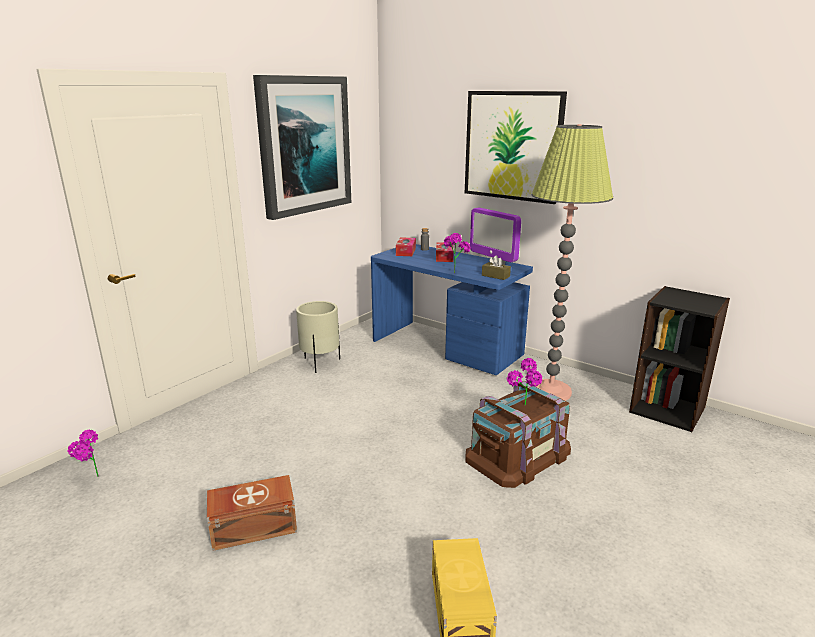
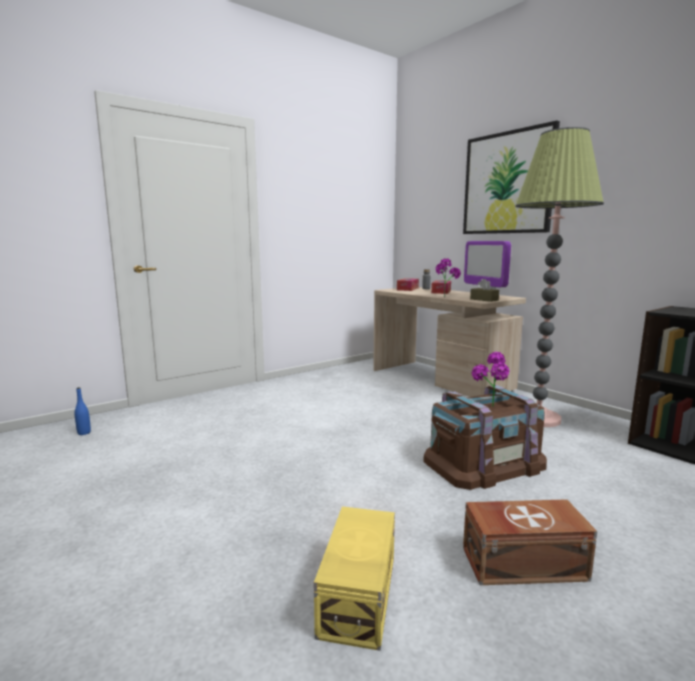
camera: 15 degrees right, 10 degrees down
(91, 480) = (84, 433): potted plant -> blue bottle
(252, 526) = (188, 483): brown storage box -> brown storage box (521, 562)
(304, 145) = (321, 190): picture -> none
(320, 363) = (319, 380): beige planter -> none
(447, 348) = (440, 379): blue desk -> beige desk

